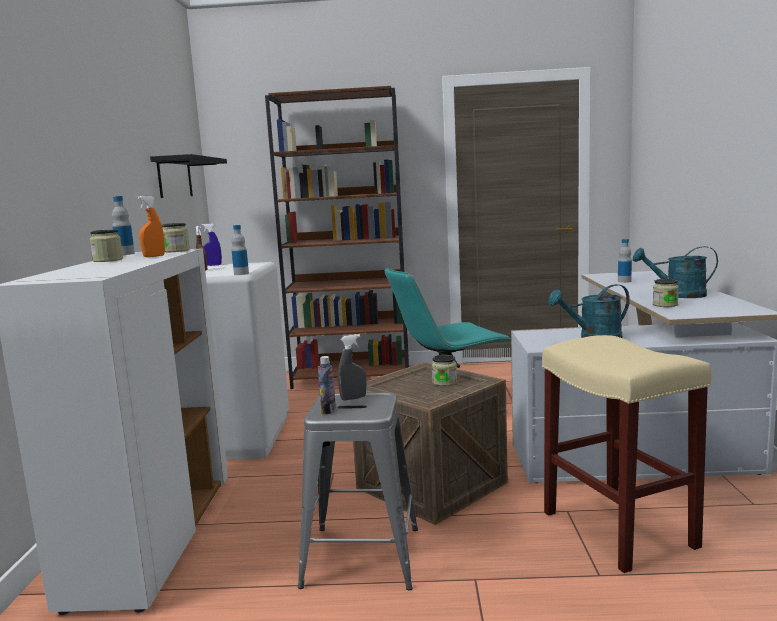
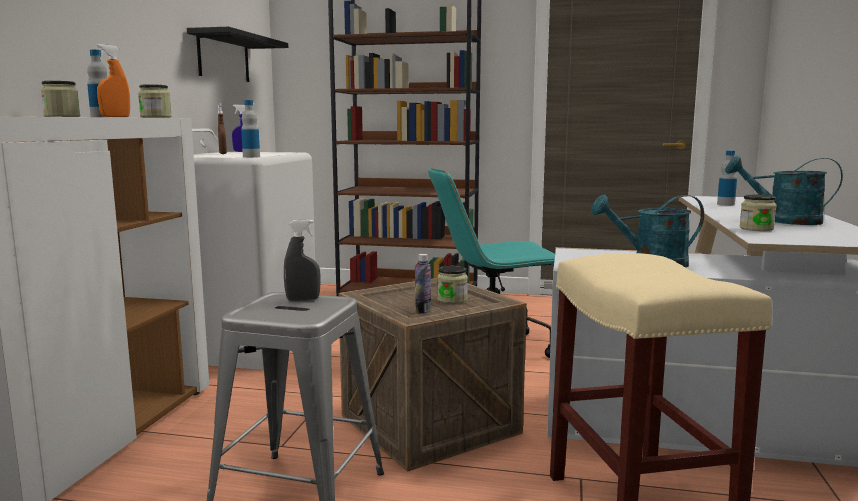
camera: 10 degrees right, 0 degrees up
(328, 411) = (259, 309): bottle -> bottle (423, 310)

